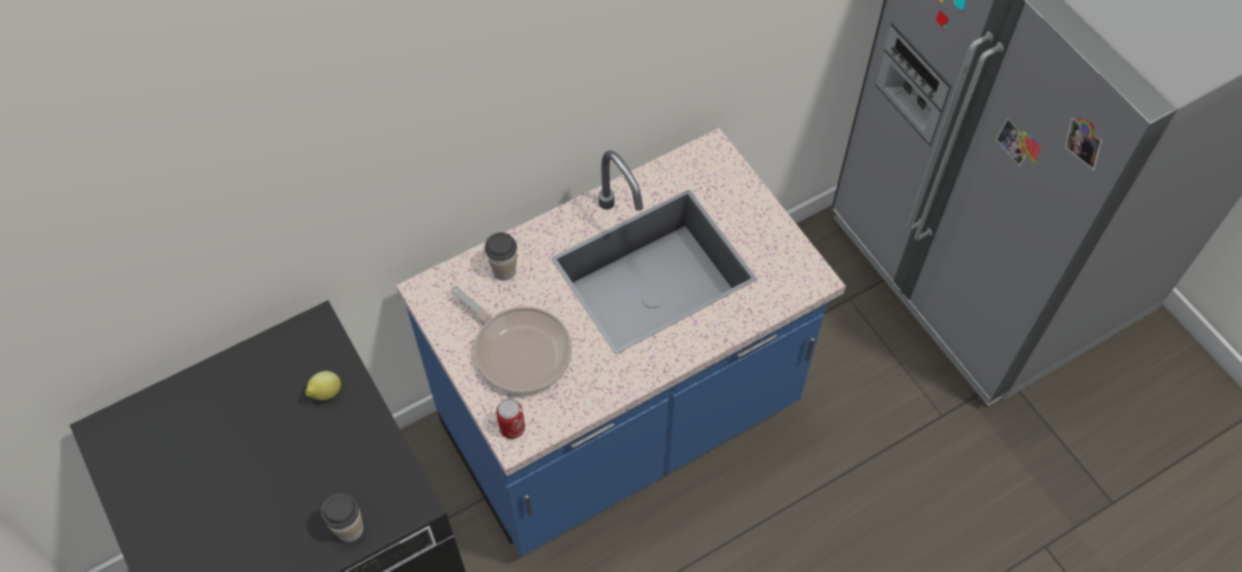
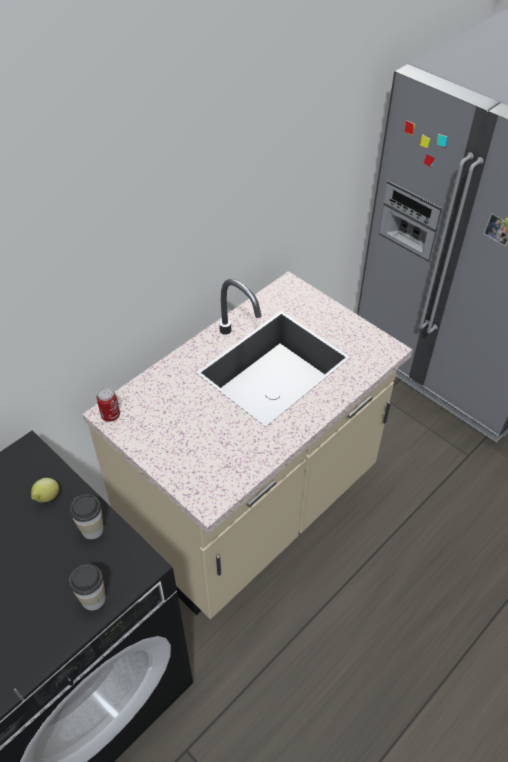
camera: 15 degrees left, 10 degrees down
(504, 270) = (163, 387): cup -> cup (92, 529)
(512, 428) = (203, 495): can -> can (110, 415)
(519, 350) = (191, 439): frying pan -> none
(621, 422) = (253, 509): blue counter -> beige counter

